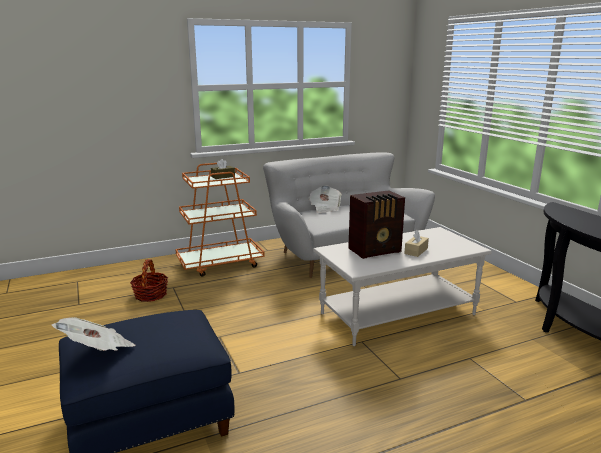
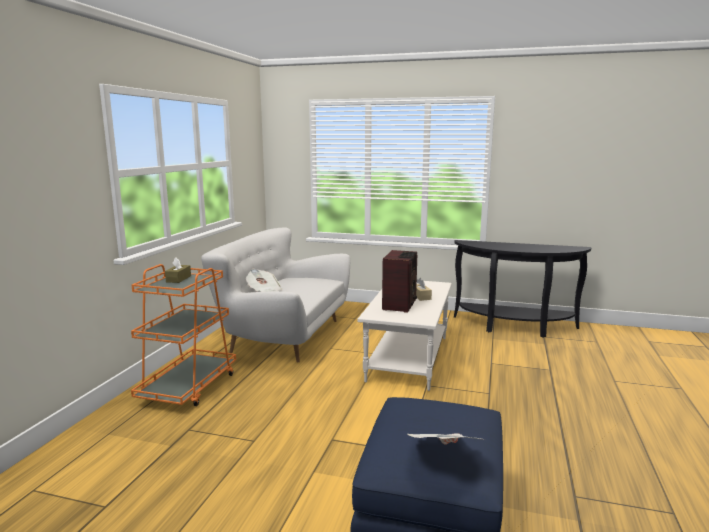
camera: 50 degrees left, 5 degrees down
(150, 295) = (180, 448): basket -> none

